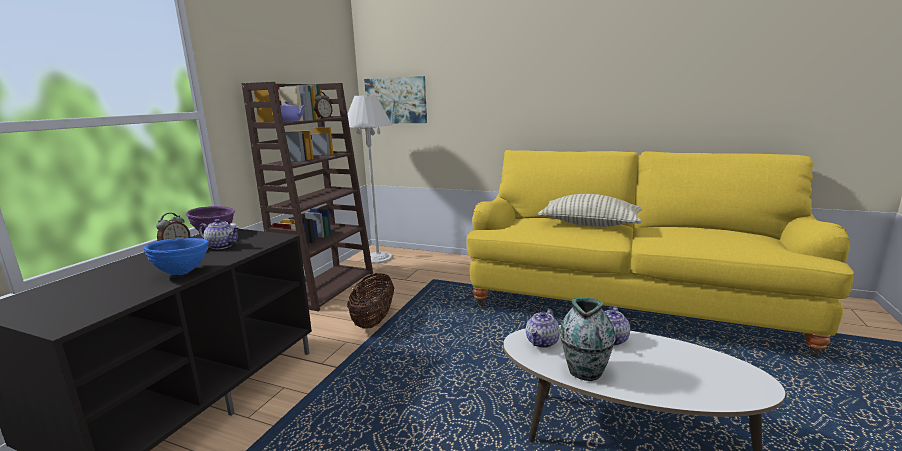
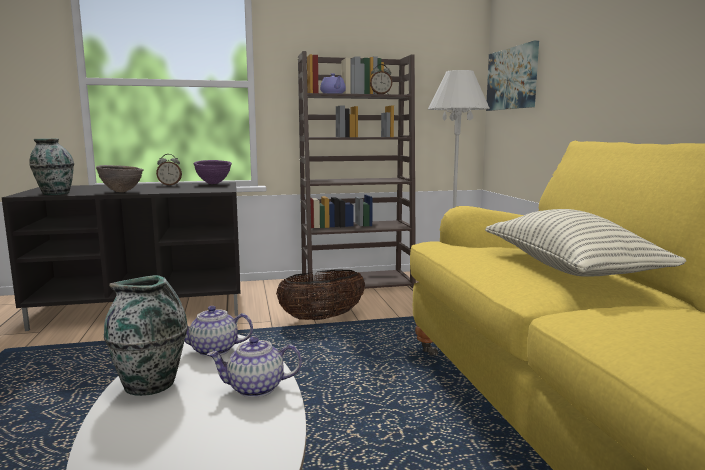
camera: 55 degrees right, 5 degrees down
(104, 306) = (55, 193): none -> vase
(182, 273) = (122, 192): blue bowl -> brown bowl
(222, 246) = (187, 188): teapot -> none

